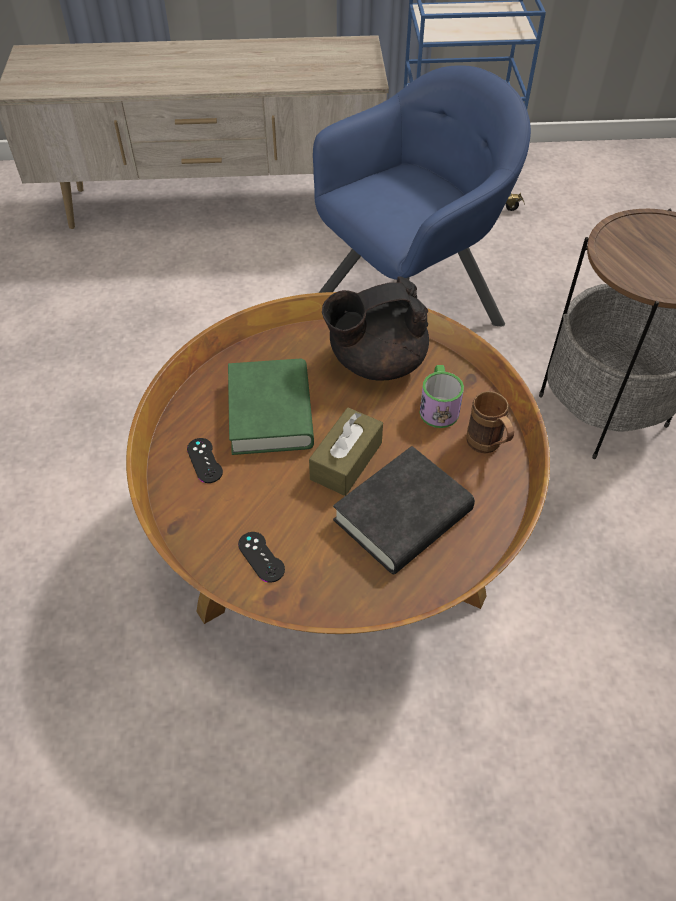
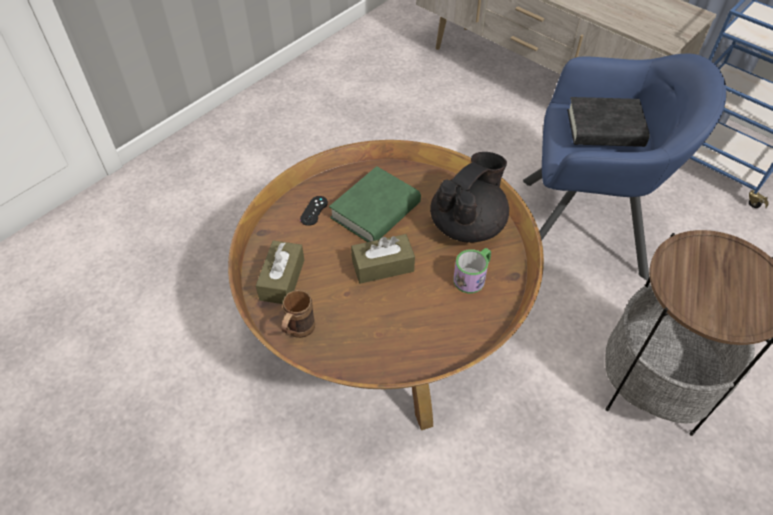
camera: 45 degrees right, 0 degrees up
(261, 557) = (282, 279): black game controller -> brown tissue box
(375, 362) = (468, 225): black teapot -> black teapot turned 105 degrees clockwise
(402, 516) = (375, 318): black book -> black book (605, 128)
(487, 447) = (472, 321): brown mug -> brown mug (298, 332)

